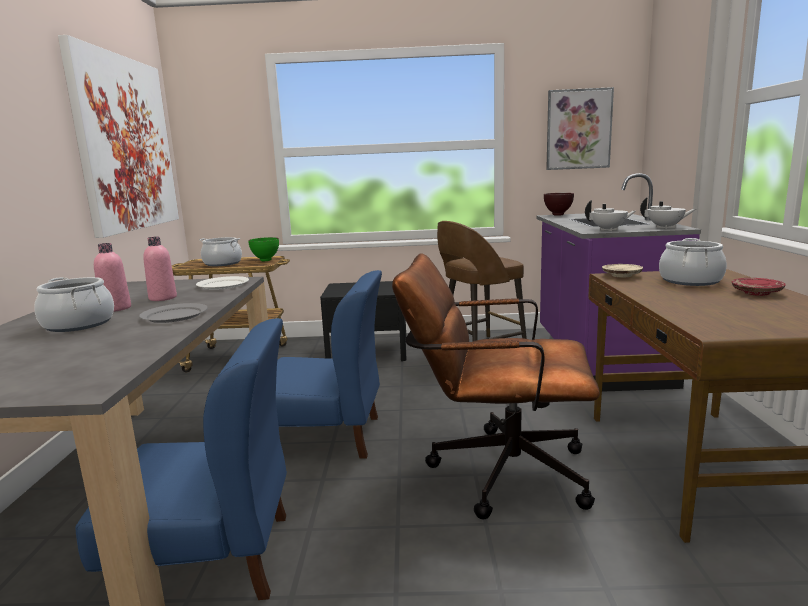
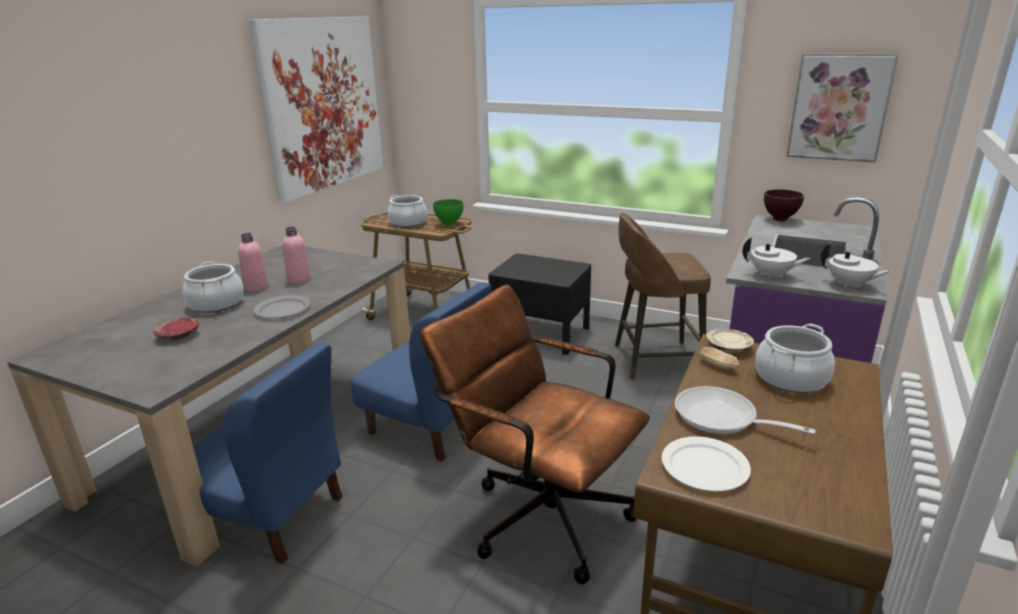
camera: 25 degrees right, 10 degrees up
(223, 285) = (359, 269): white plate -> white plate (705, 467)
(632, 283) = (717, 366): none -> bread
(688, 303) = (722, 418): none -> frying pan
(756, 293) = (829, 424): red plate -> red plate (178, 335)

